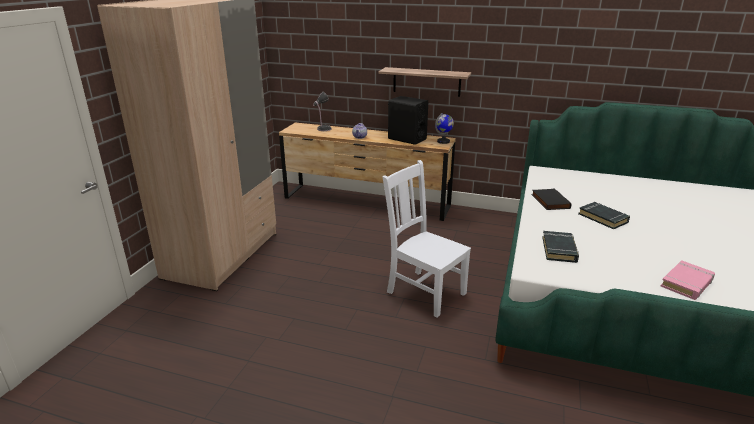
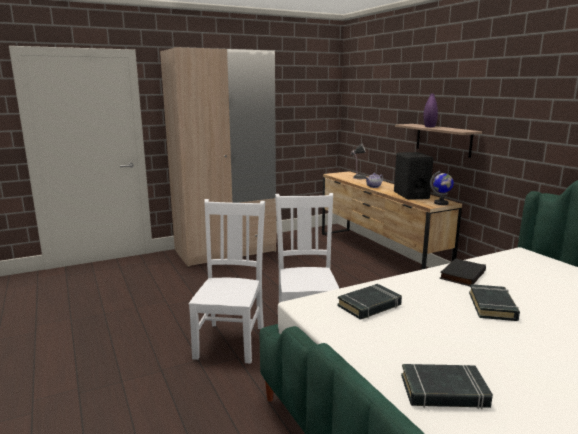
camera: 45 degrees right, 10 degrees down
(395, 336) = (231, 340): none -> white chair
(417, 71) = (429, 126): none -> purple vase
(687, 283) = (444, 392): pink book -> black book

